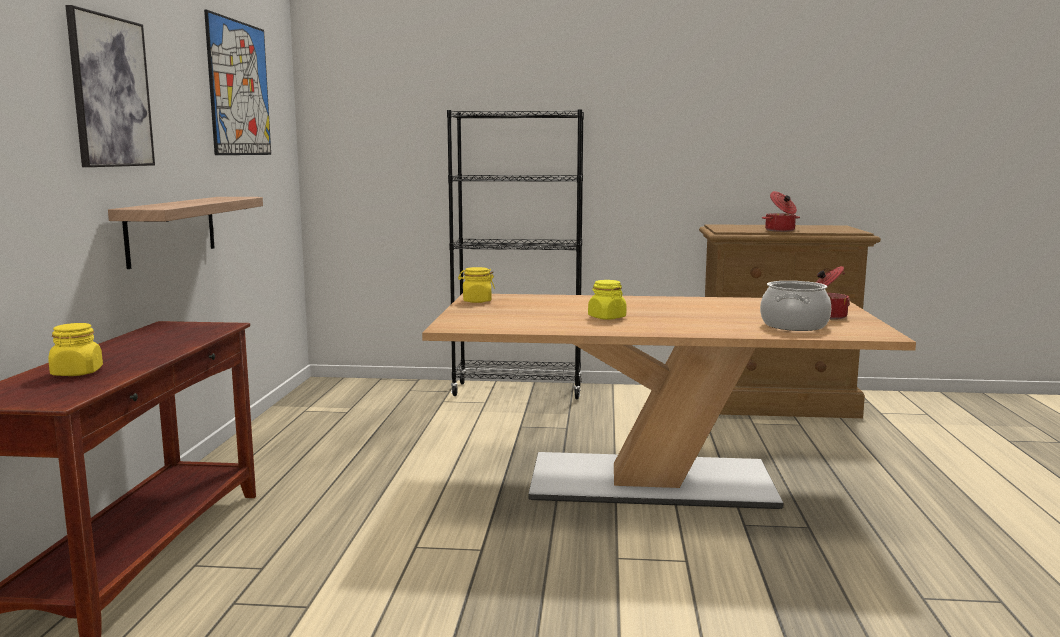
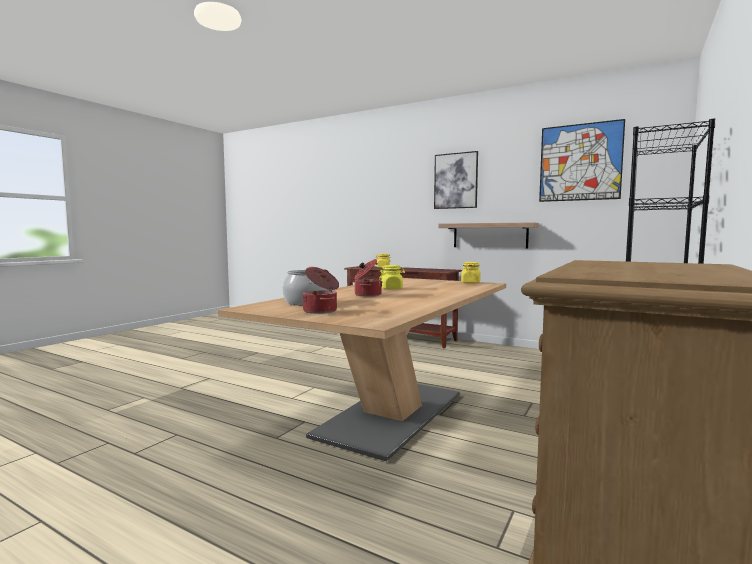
camera: 115 degrees right, 5 degrees down
(780, 230) = (598, 266): cooking pot -> cooking pot (367, 295)

